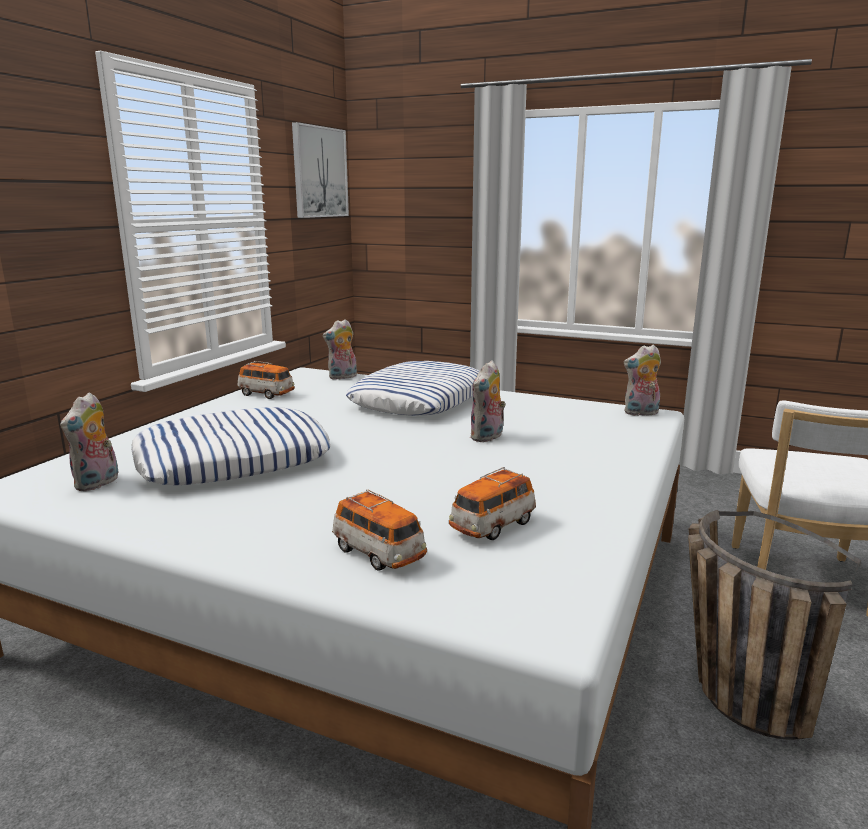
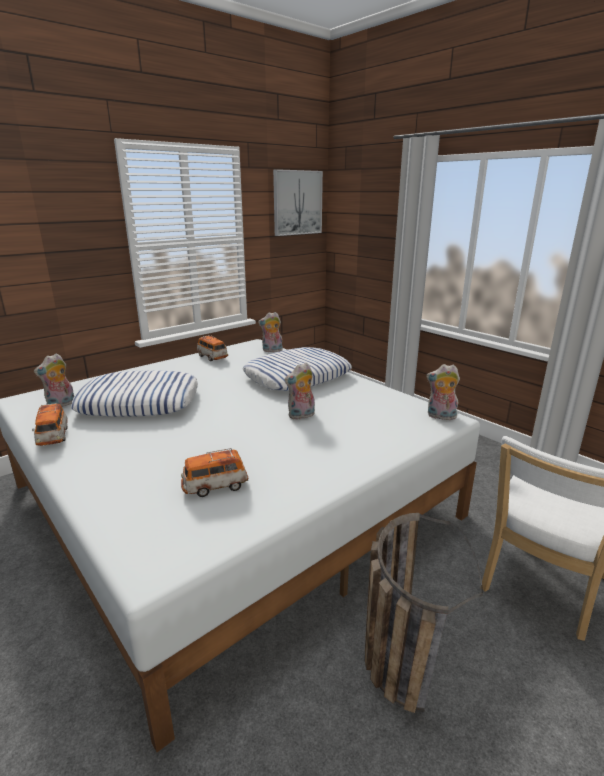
camera: 25 degrees right, 5 degrees up
(378, 554) = (130, 488): toy car -> toy car (53, 437)

